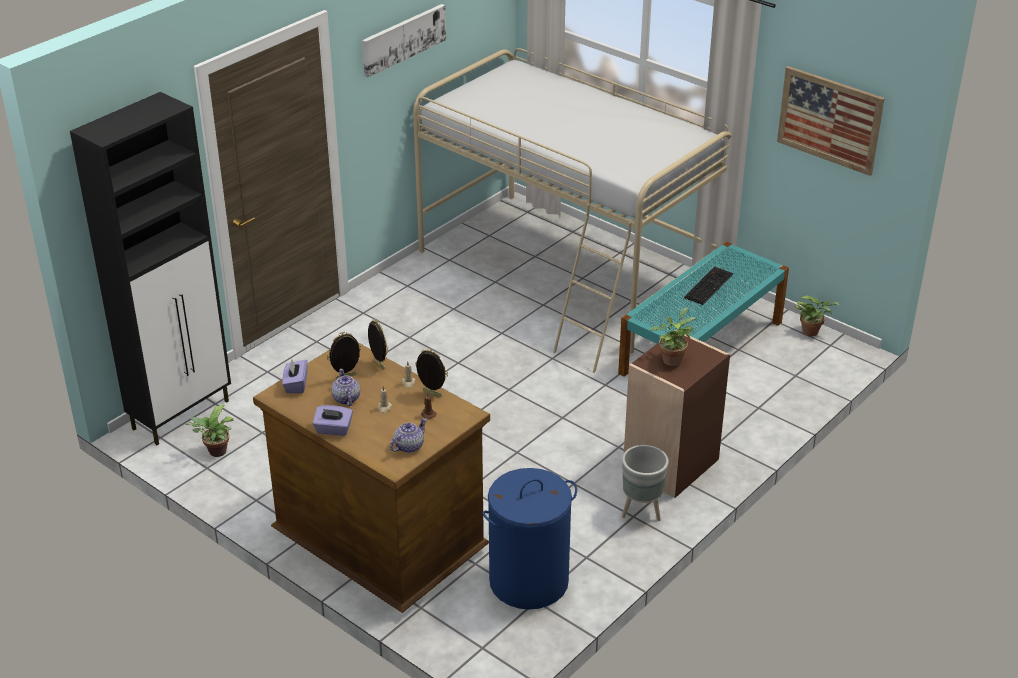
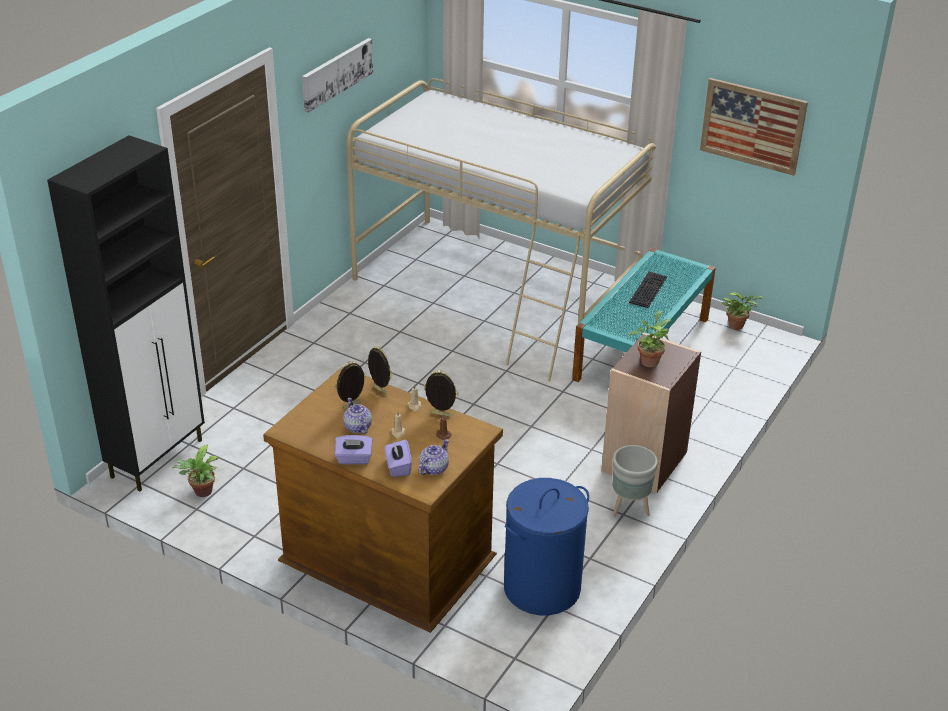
camera: 10 degrees left, 0 degrees up
(296, 385) = (303, 418): purple tissue box -> purple tissue box (398, 467)

